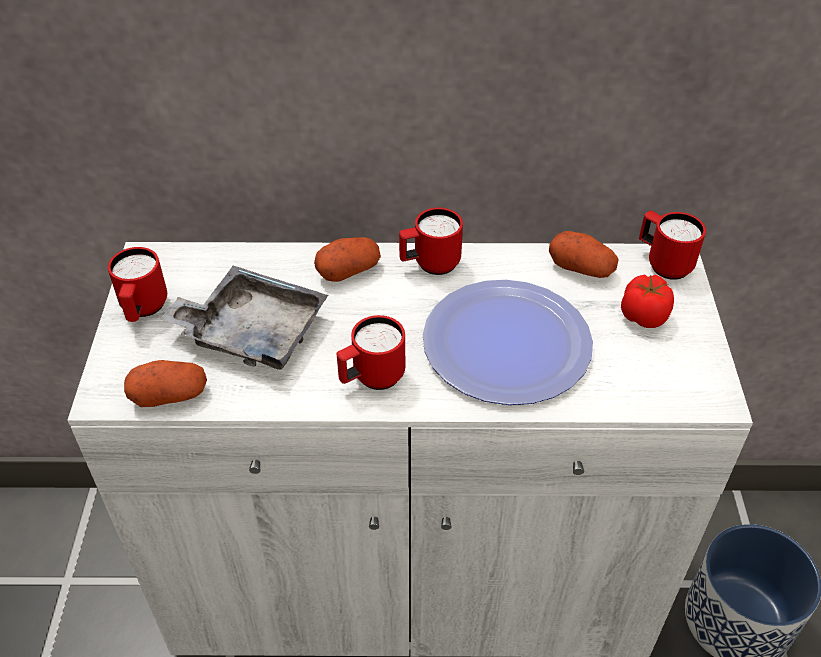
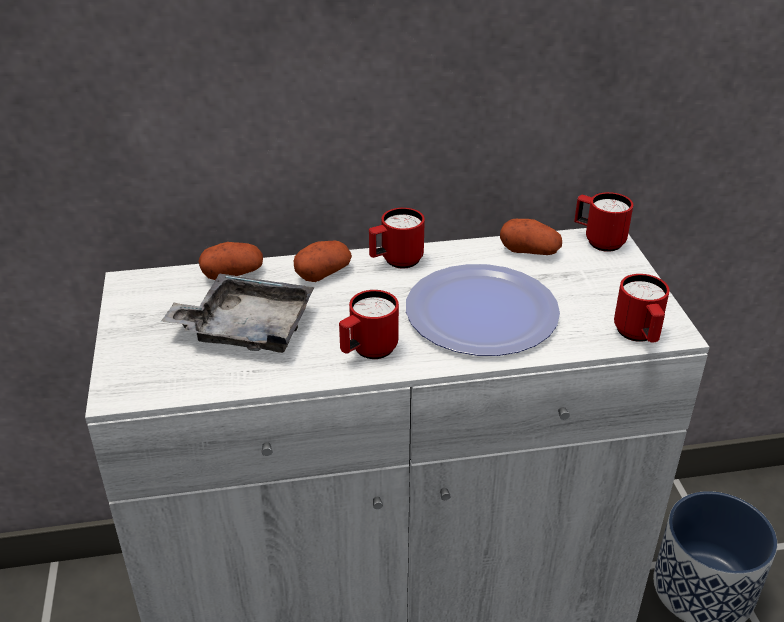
camera: 10 degrees left, 10 degrees down
(143, 310) = (137, 322): red mug -> red mug (639, 336)
(169, 395) = (181, 386): potato -> potato (233, 274)
(644, 315) = (594, 279): tomato -> none

